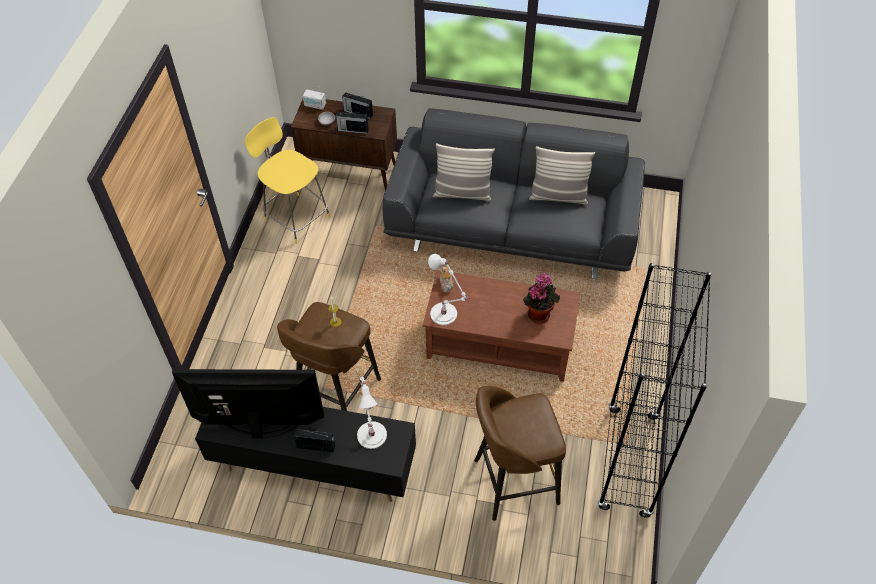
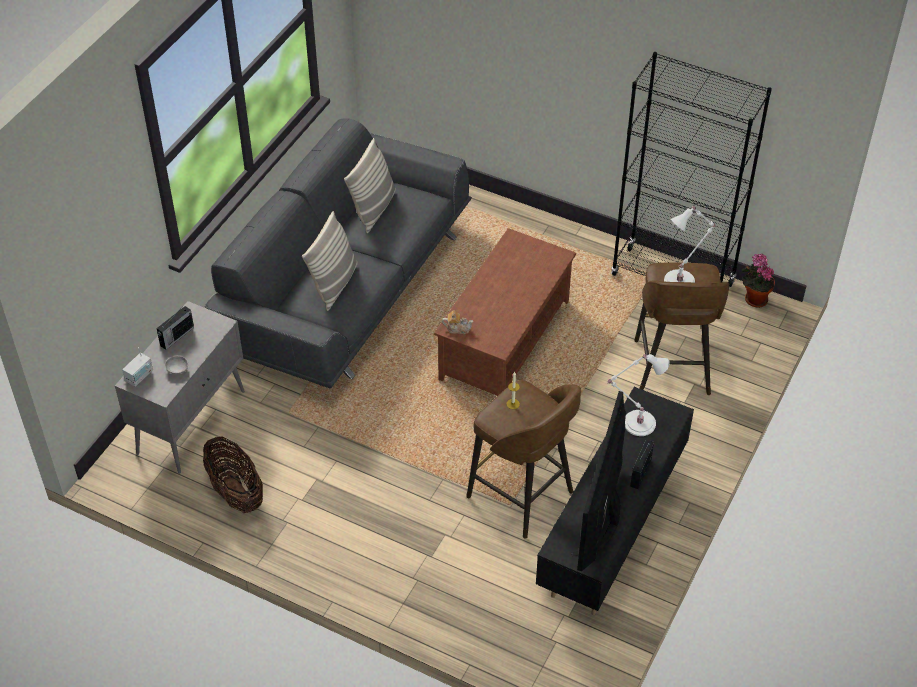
camera: 75 degrees left, 5 degrees down
(295, 217) = (236, 491): yellow stool -> basket
(351, 176) = (192, 421): brown cabinet -> grey cabinet
(352, 130) = (204, 347): radio -> none
(445, 315) = (500, 338): white table lamp -> white table lamp (681, 280)
(538, 313) = (523, 265): potted plant -> potted plant (754, 299)

